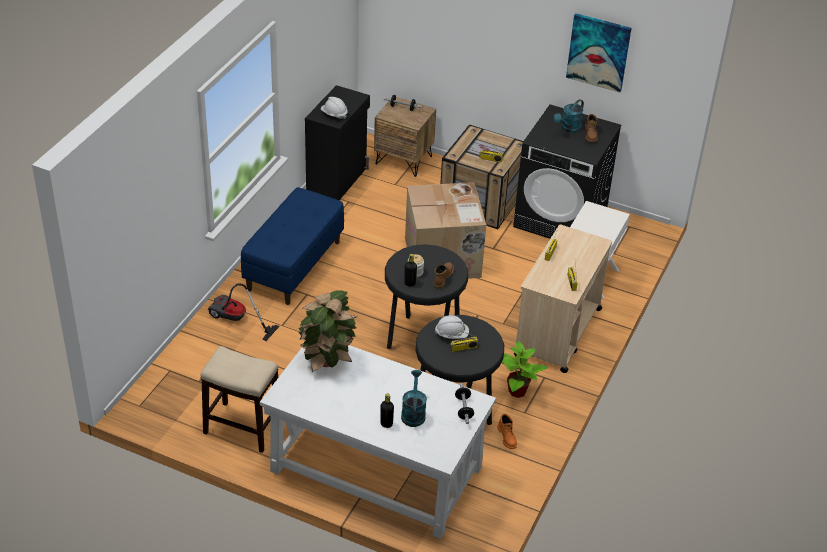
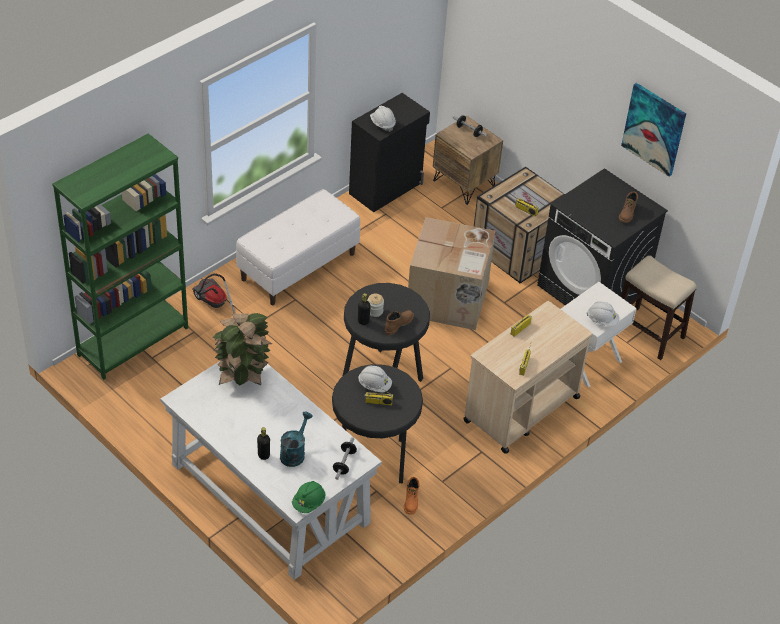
camera: 20 degrees right, 5 degrees up
(173, 371) = (133, 341): none -> green bookcase
(242, 427) = (168, 414): stool -> stool (647, 333)
(294, 265) = (298, 266): blue bench -> white bench
(452, 453) = (309, 503): none -> green hard hat
(517, 392) = (447, 458): potted plant -> none
(568, 128) = (608, 200): turquoise watering can -> none
(607, 231) = (602, 320): none -> white hard hat

